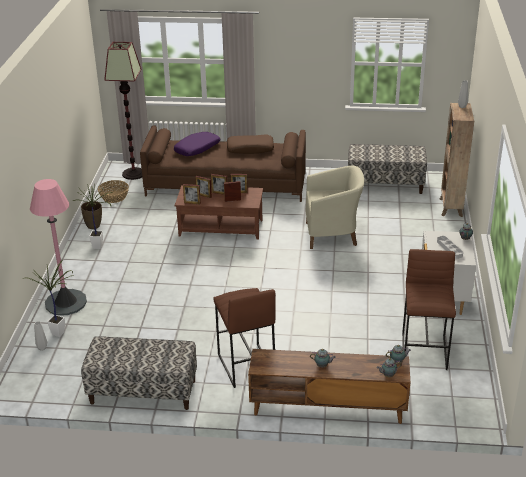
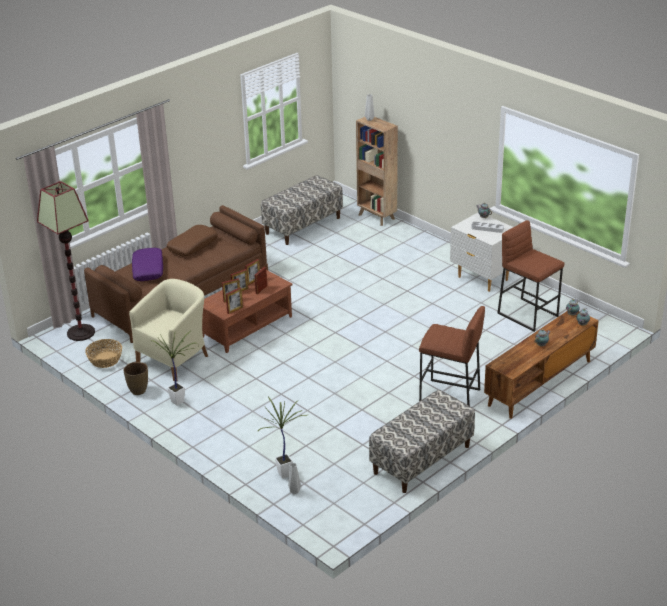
camera: 50 degrees left, 0 degrees up
(65, 302) = (242, 453): pink floor lamp -> none
(333, 234) = (336, 281): beige armchair -> beige armchair (175, 359)

